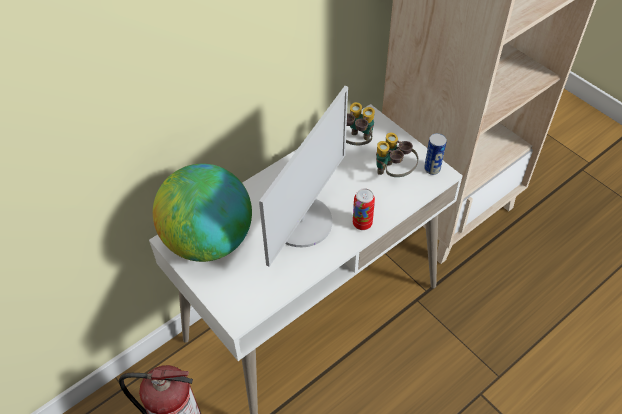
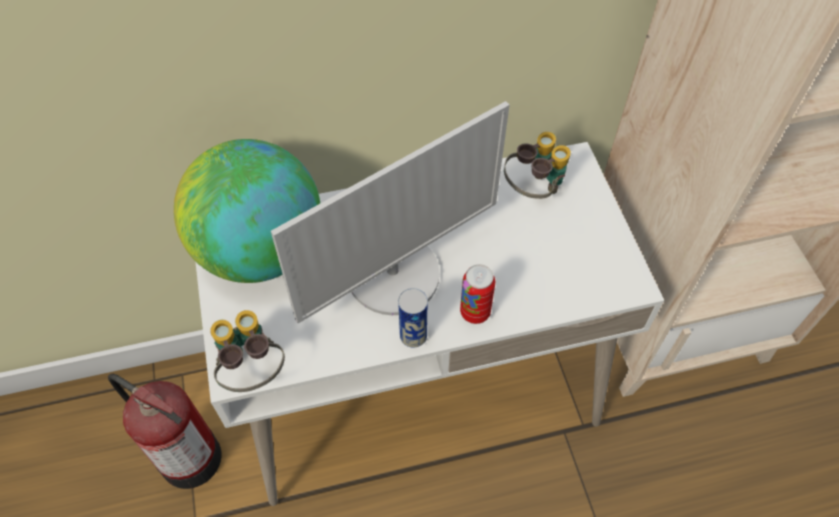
camera: 25 degrees right, 5 degrees up
(393, 173) = (562, 256): binoculars -> binoculars (252, 371)
(432, 169) = (623, 272): can -> can (413, 336)

